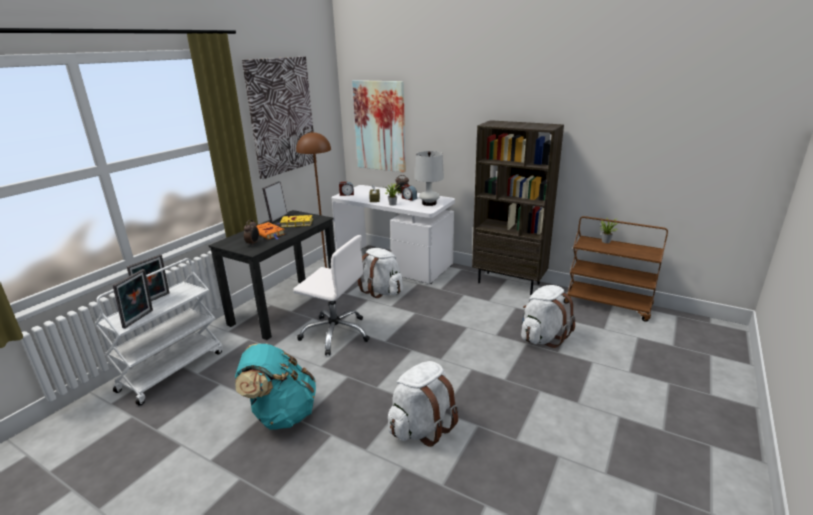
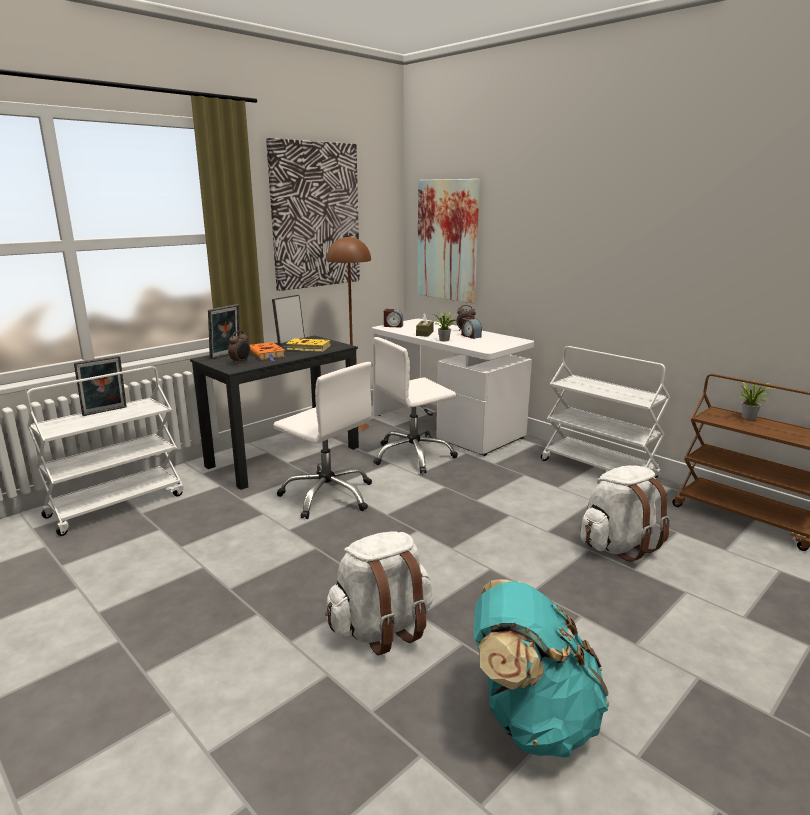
camera: 15 degrees right, 5 degrees down
(140, 319) = (75, 427): picture frame -> picture frame (227, 355)
(281, 414) = (210, 576): turquoise backpack -> turquoise backpack (531, 718)
(381, 291) = (413, 456): white backpack -> white office chair
(429, 203) = (494, 343): white table lamp -> none
(509, 283) = (599, 469): brown bookcase -> white cart

